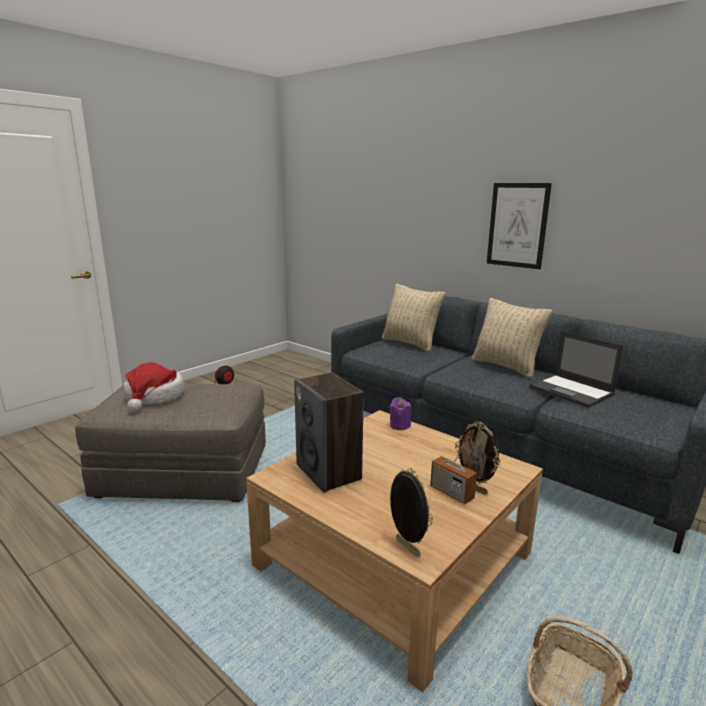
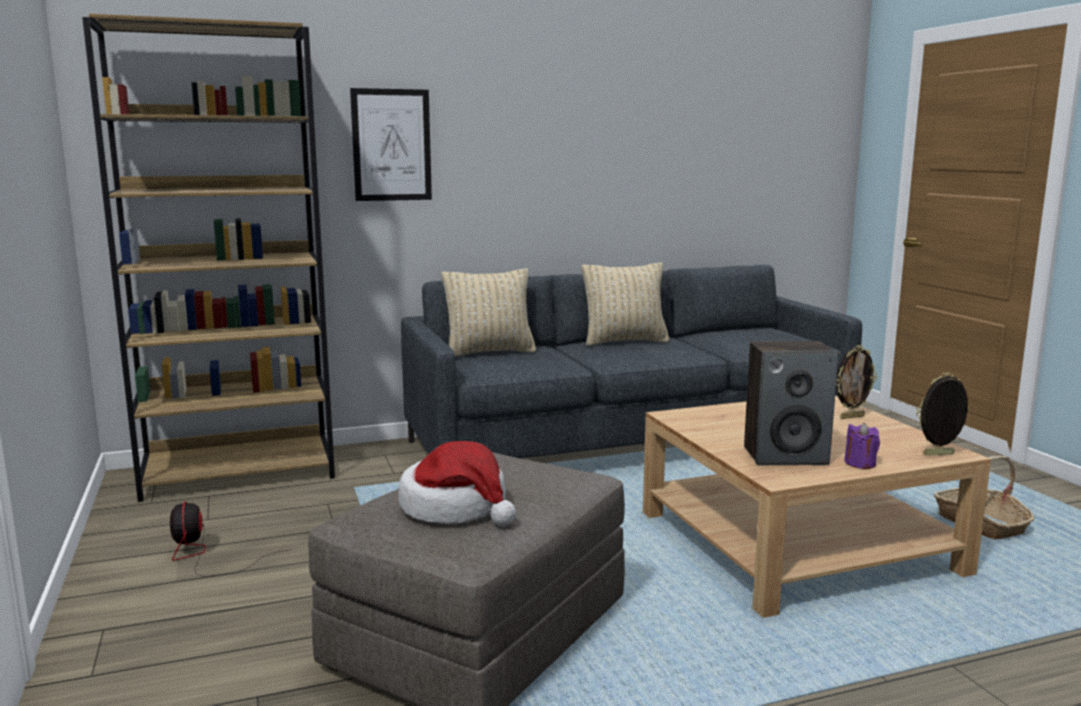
camera: 60 degrees left, 5 degrees down
(312, 369) = (240, 472): none -> brown bookcase
(399, 425) = (698, 412): purple candle -> purple candle (860, 463)
(451, 493) = (855, 424): radio -> none
(517, 225) = (559, 175): picture -> picture (391, 145)
(572, 391) = (715, 340): laptop -> none

